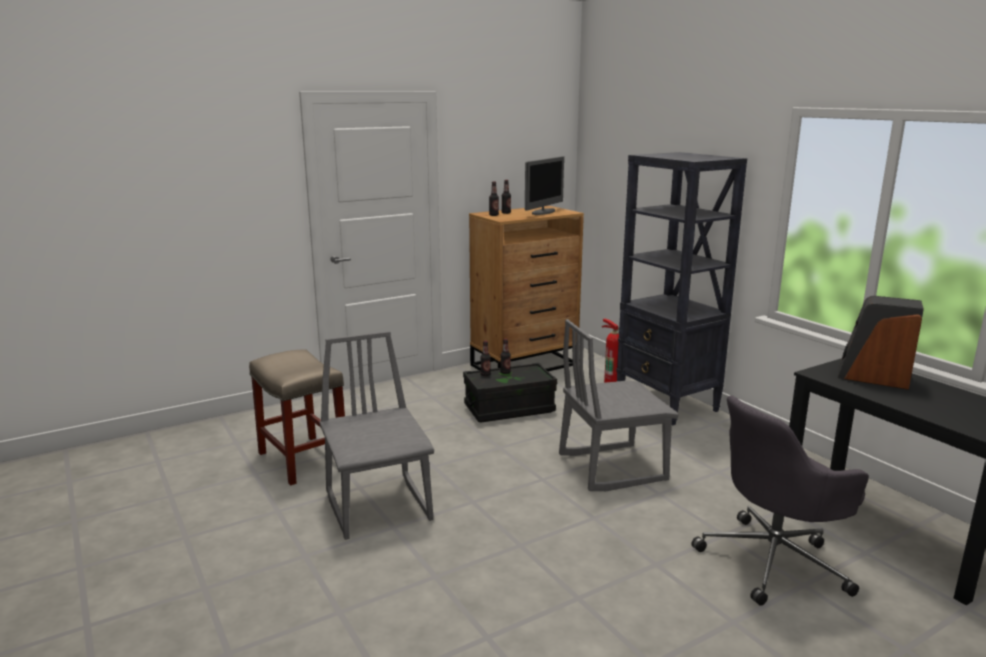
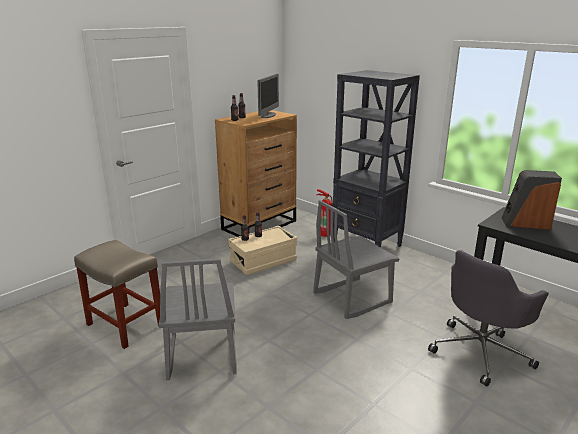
camera: 15 degrees left, 5 degrees up
(379, 506) = (201, 355): grey chair -> grey chair turned 150 degrees counterclockwise
(509, 408) = (263, 261): black storage box -> beige storage box

